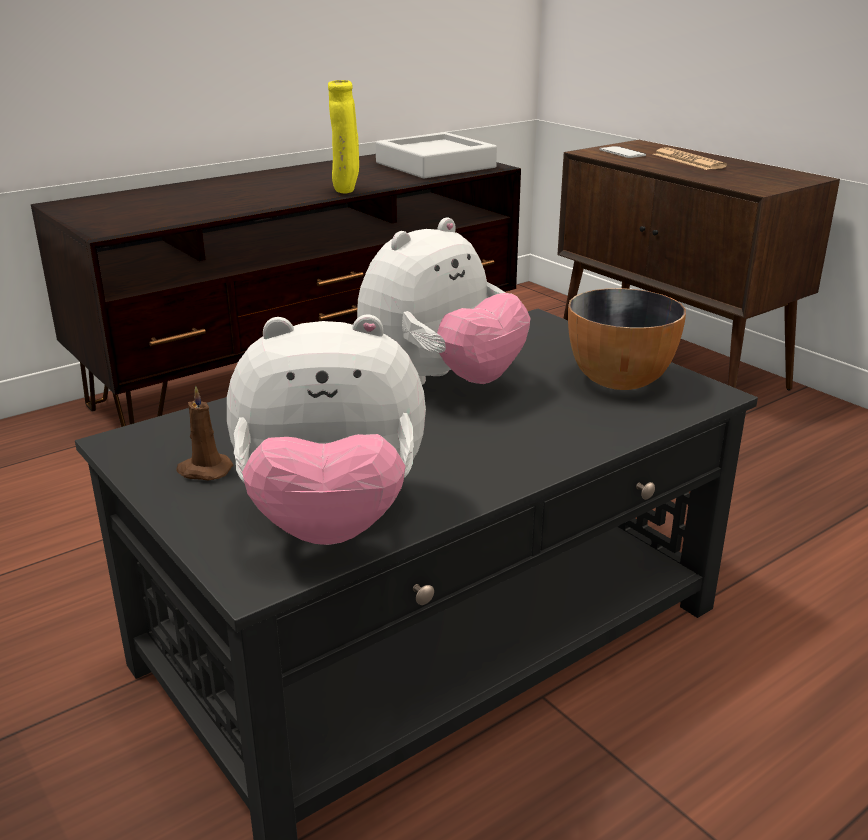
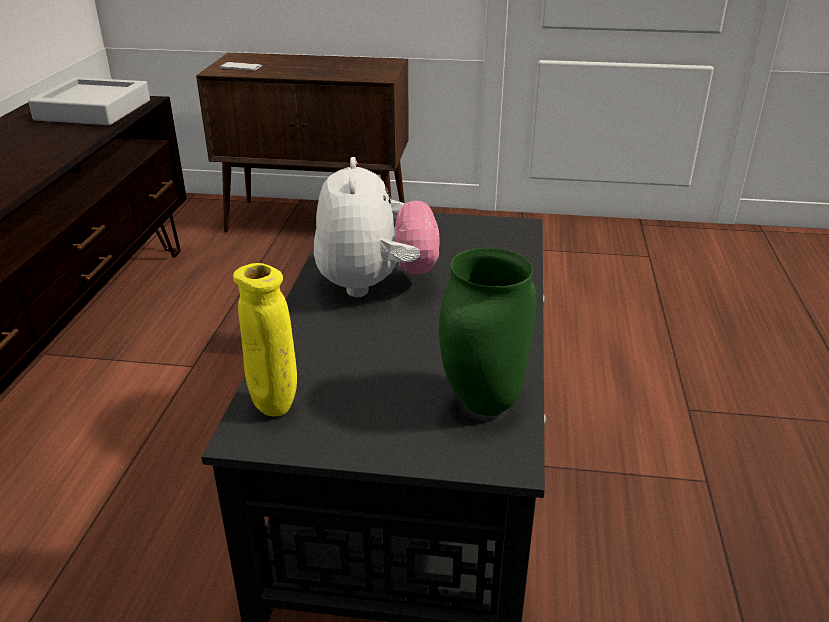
camera: 45 degrees left, 5 degrees up
(204, 470) = (346, 420): brown candle -> none
(331, 520) = (481, 402): plush toy -> green vase
(346, 192) = (67, 155): yellow vase -> yellow vase (275, 407)
(620, 380) = (466, 238): bowl -> none
(688, 161) = (297, 64): newspaper -> none

